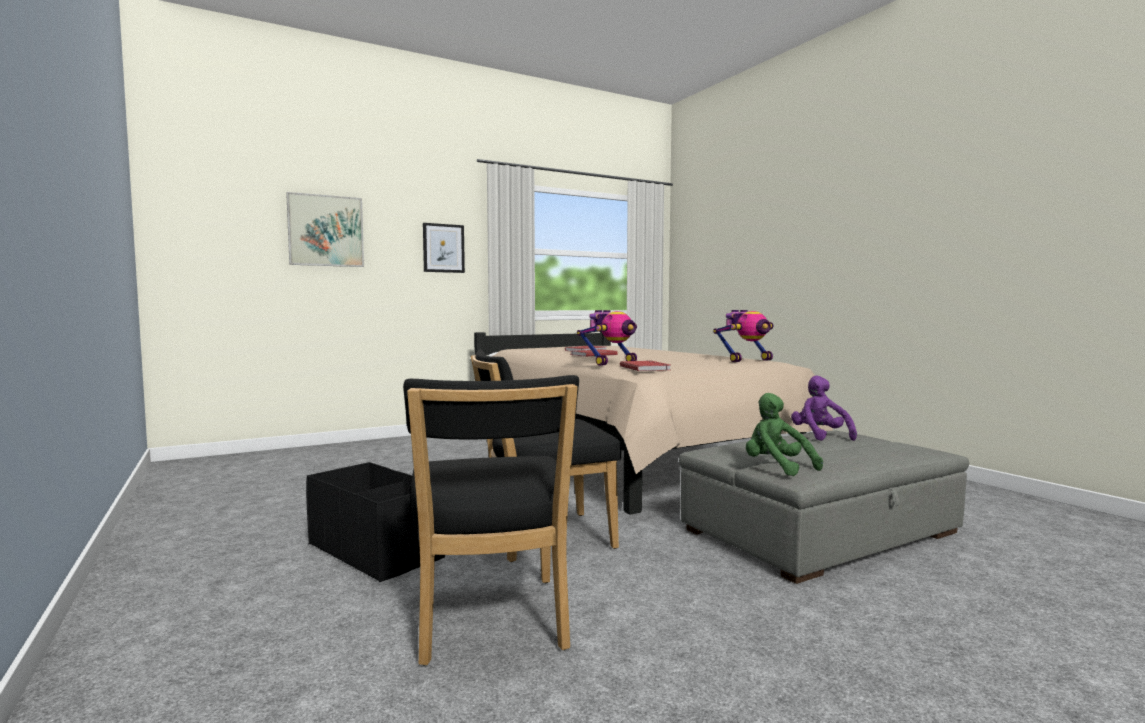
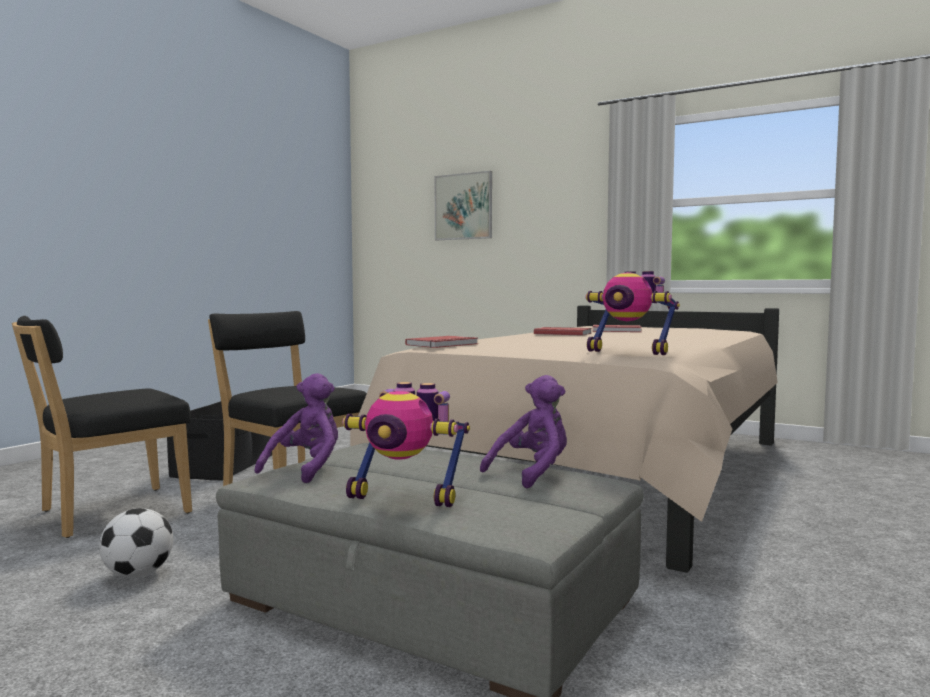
camera: 60 degrees right, 0 degrees up
(443, 248) = (568, 211): picture -> none
(611, 363) = (477, 339): toy robot -> toy robot (406, 497)
(716, 614) = (138, 574): none -> football
(776, 467) = (306, 469): green plush toy -> purple plush toy

